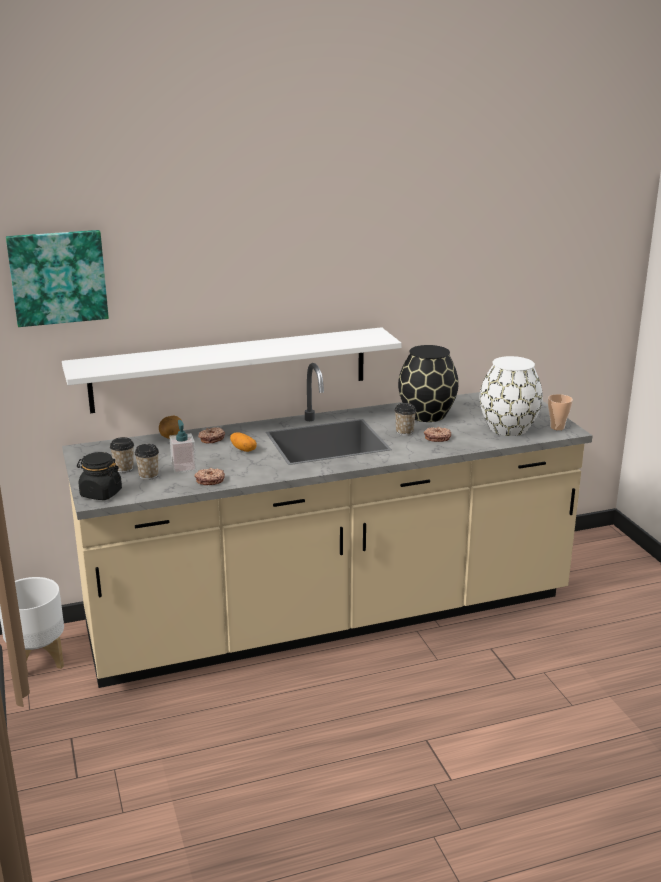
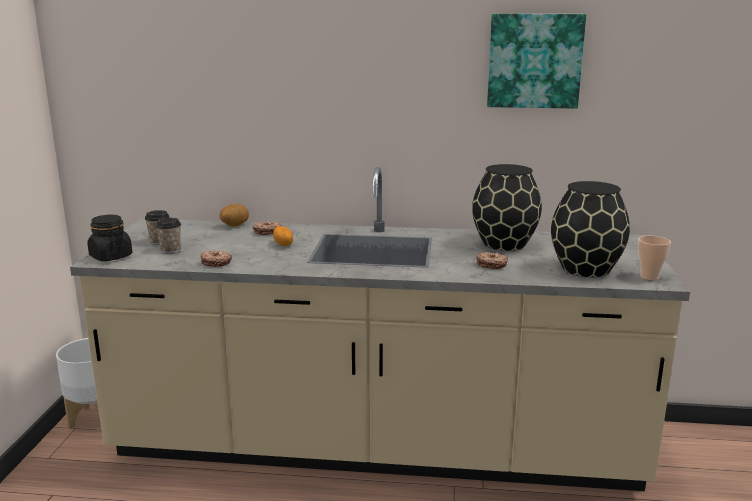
camera: 25 degrees right, 5 degrees down
(58, 277) = (140, 53): picture -> picture (534, 61)
(183, 467) = (209, 249): soap dispenser -> none
(230, 369) = (305, 167): white shelf -> none
(404, 432) = (461, 254): cup -> none
(507, 428) = (584, 269): white vase -> black vase

